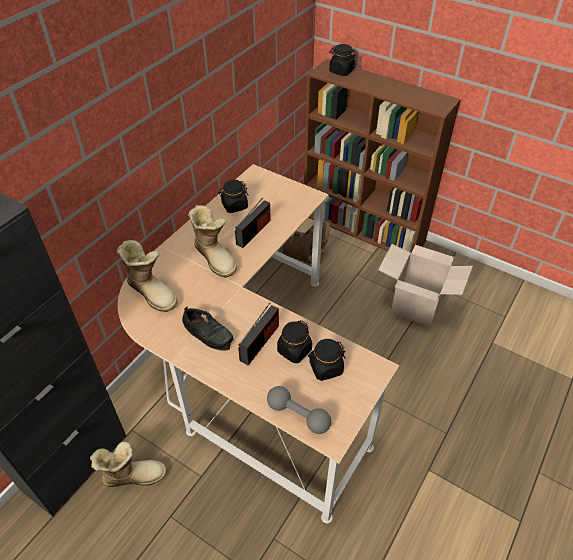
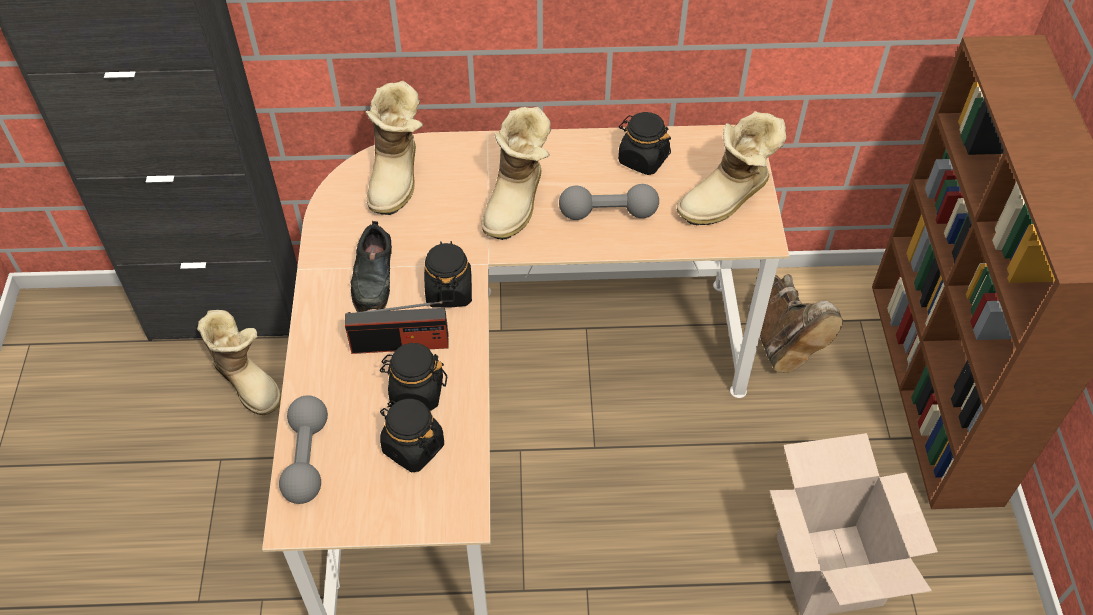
camera: 55 degrees right, 5 degrees up
(253, 232) = (608, 213): radio -> grey dumbbell
(283, 194) = (728, 199): none -> boot
(341, 71) = (1028, 73): black jar -> black jar (449, 291)

